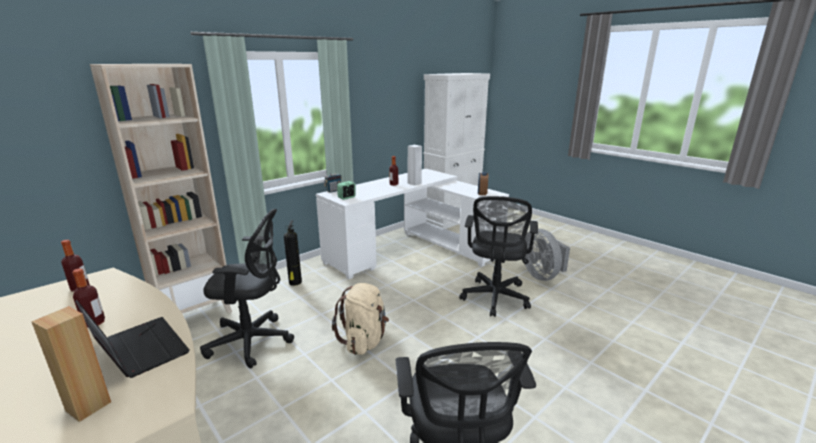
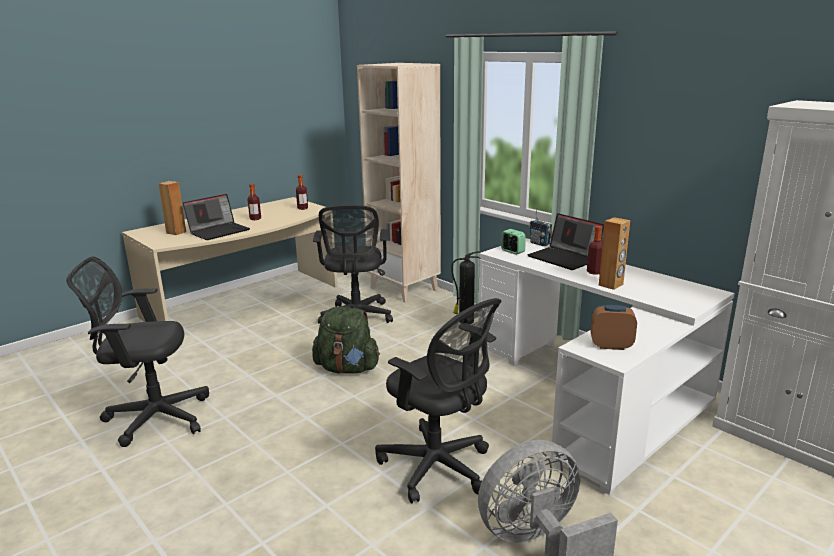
camera: 90 degrees right, 0 degrees up
(364, 341) = (347, 369): beige backpack -> green backpack
(367, 188) = (565, 258): none -> laptop
(414, 183) = (611, 285): white speaker -> brown speaker
(495, 299) = (439, 468): black office chair -> black office chair turned 150 degrees counterclockwise

